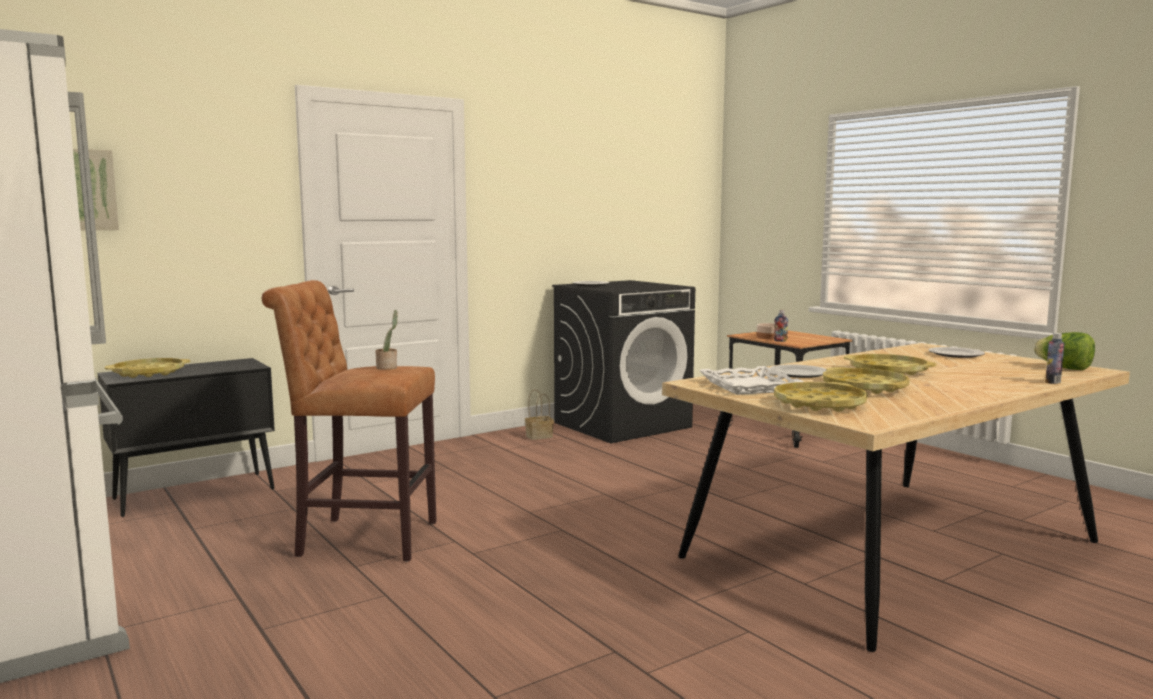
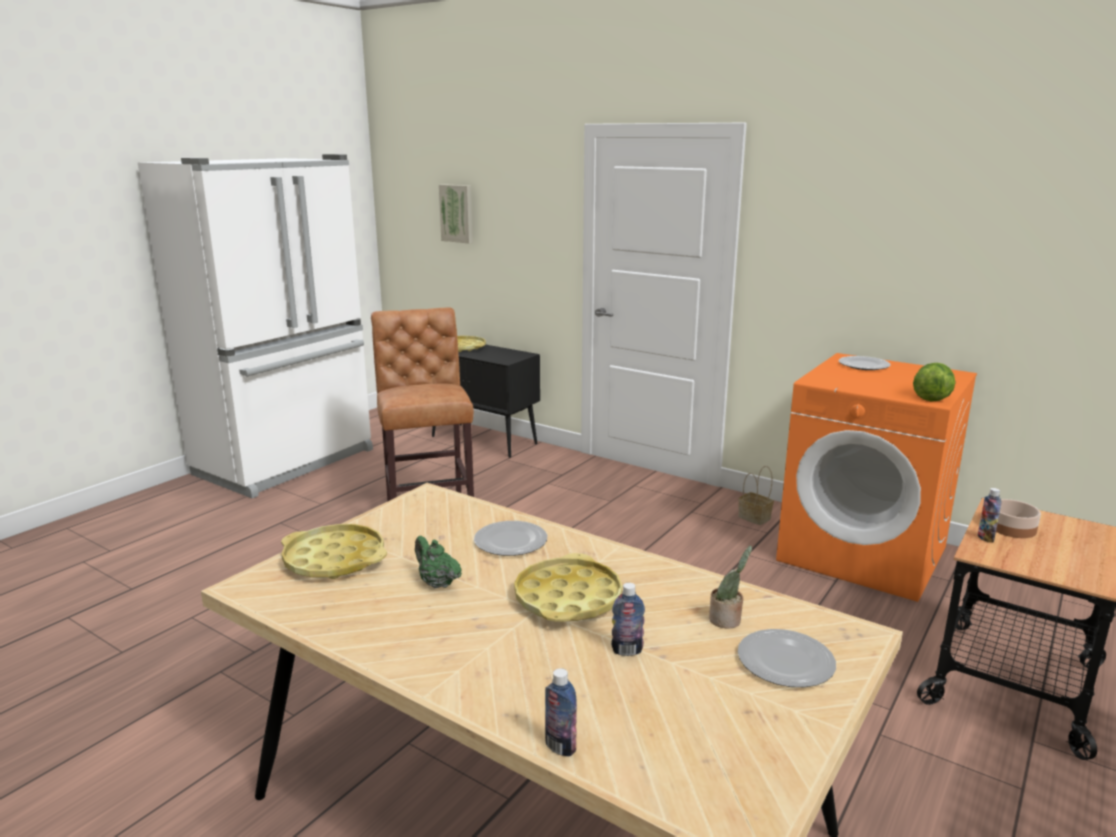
camera: 70 degrees right, 10 degrees up
(388, 367) = (431, 390): potted plant -> potted plant (727, 620)
(622, 425) = (863, 554): black washing machine -> orange washing machine
(748, 386) = (418, 520): white tray -> none
(864, 388) = (437, 583): yellow tray -> green teapot
(951, 369) = (627, 651): none -> bottle
(1064, 368) = (732, 781): lettuce -> lettuce (932, 397)

